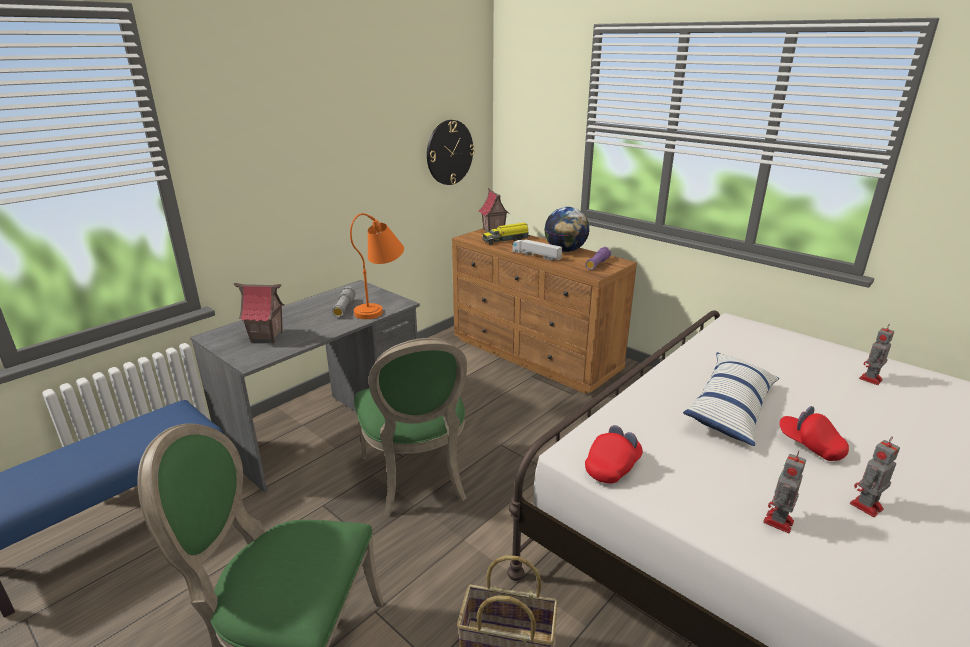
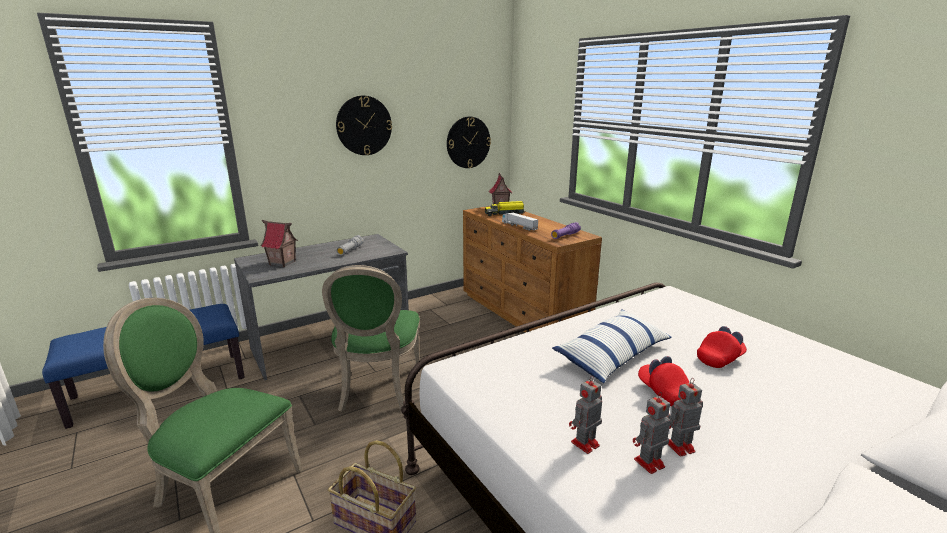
camera: 15 degrees right, 5 degrees down
(333, 140) = (364, 125): none -> wall clock
(381, 306) = (377, 252): orange table lamp -> none
(565, 250) = (547, 224): globe -> none
(613, 467) = (474, 381): red cap -> red cap (720, 359)
(870, 379) = (770, 351): toy robot -> toy robot (648, 463)

